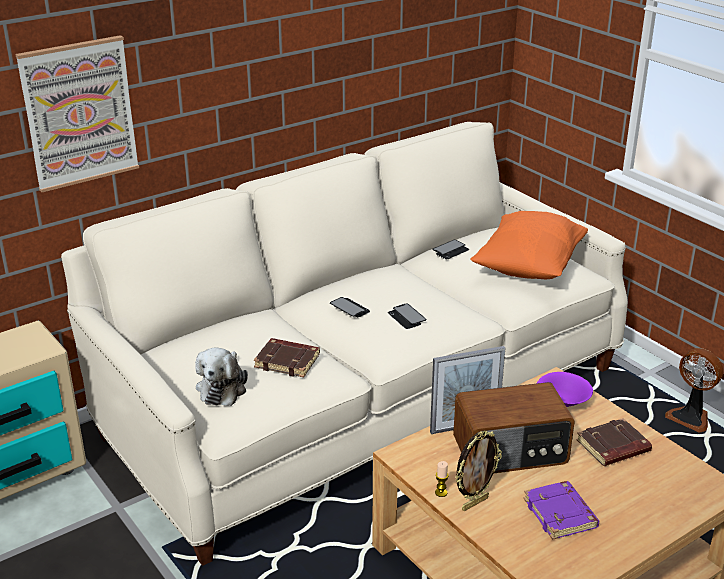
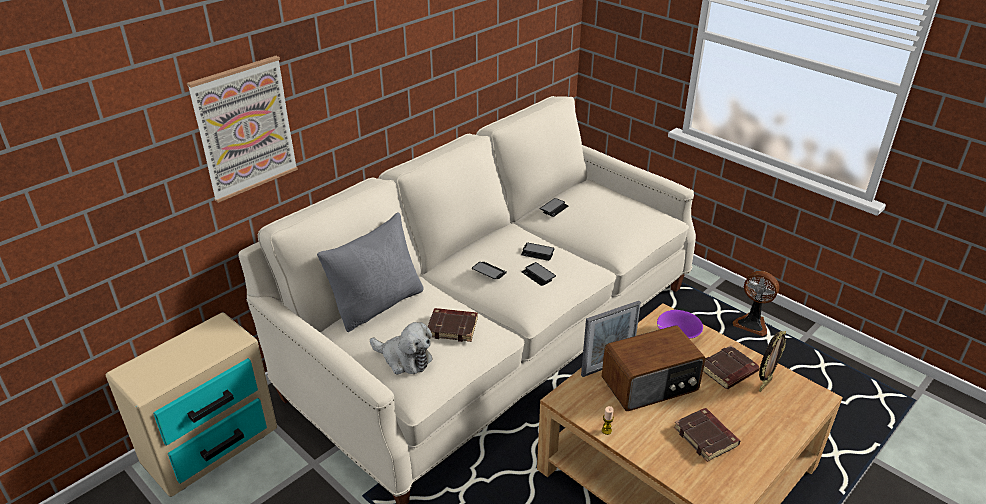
camera: 10 degrees left, 5 degrees up
(212, 331) = (378, 304): none -> grey pillow
(223, 387) = (404, 359): plush toy -> plush toy turned 60 degrees counterclockwise
(414, 294) = (537, 252): none -> phone
(474, 503) = (636, 436): picture frame -> picture frame (764, 384)
(528, 267) = (621, 218): orange pillow -> none
(561, 514) = (706, 437): purple book -> brown book

